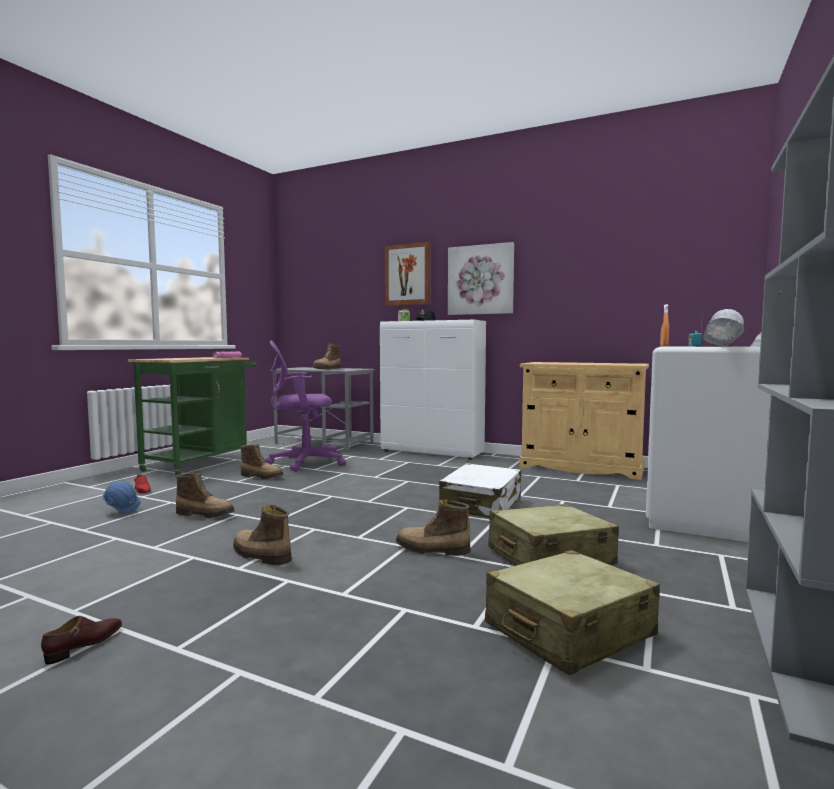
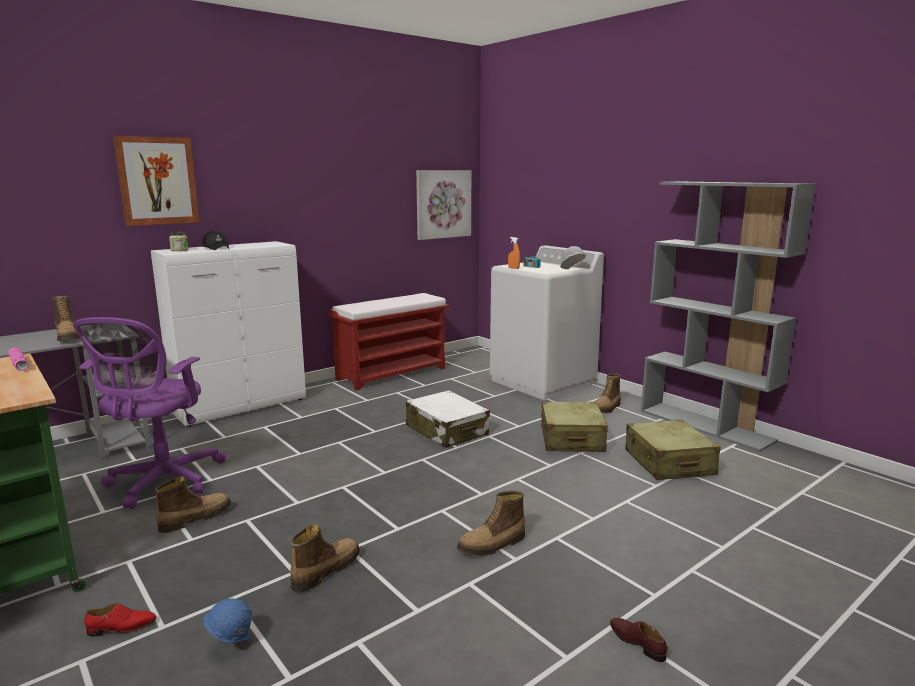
camera: 65 degrees left, 10 degrees up
(432, 550) = (533, 471): boot -> boot (606, 408)
(480, 280) = (263, 192): picture -> picture (443, 204)
(581, 467) = (392, 373): beige cabinet -> red bench

